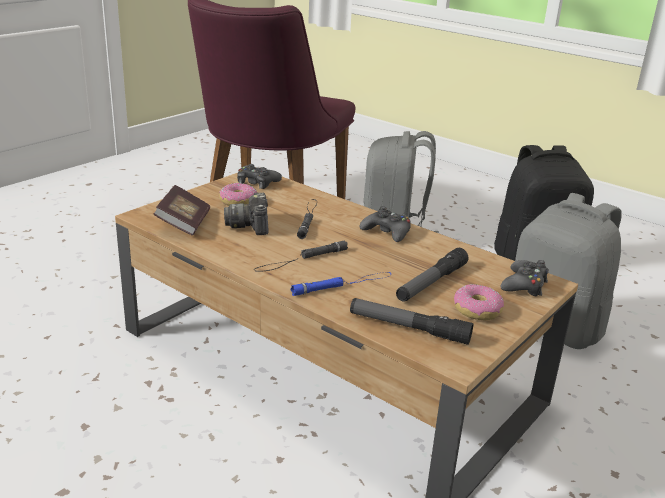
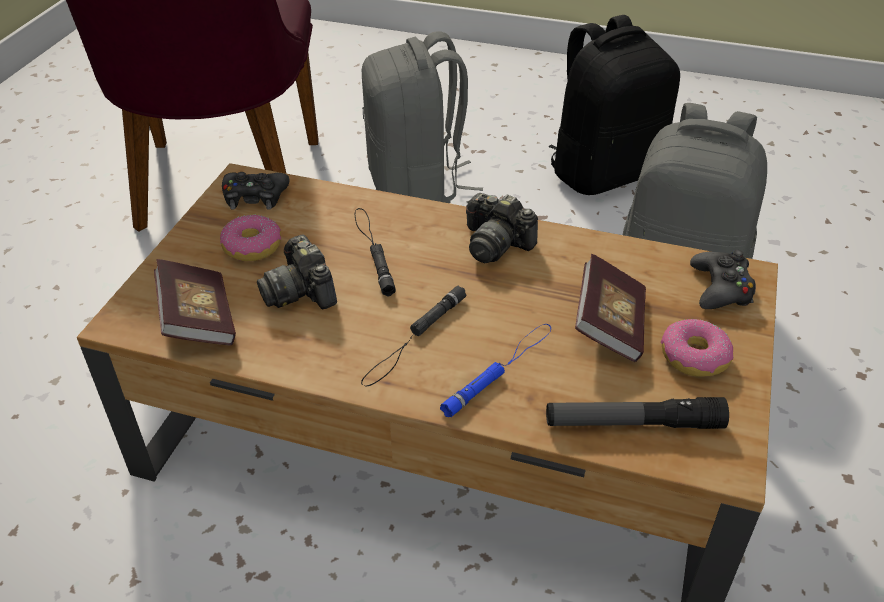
camera: 20 degrees left, 15 degrees up
(387, 232) = (495, 244): black game controller -> camera
(431, 283) = (609, 325): flashlight -> book

